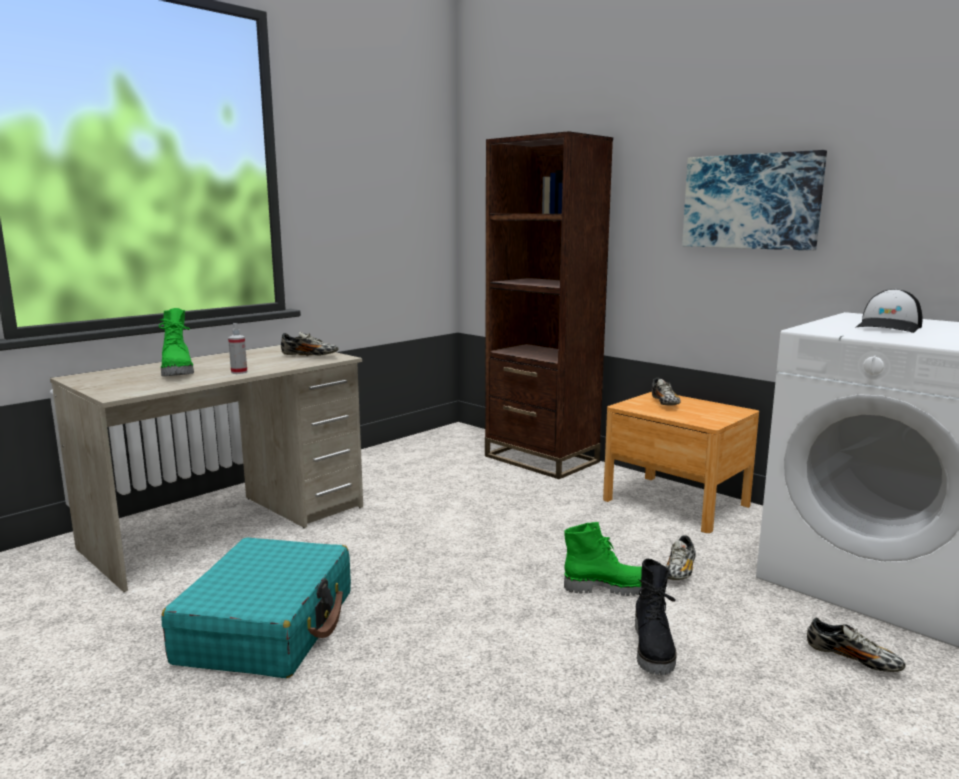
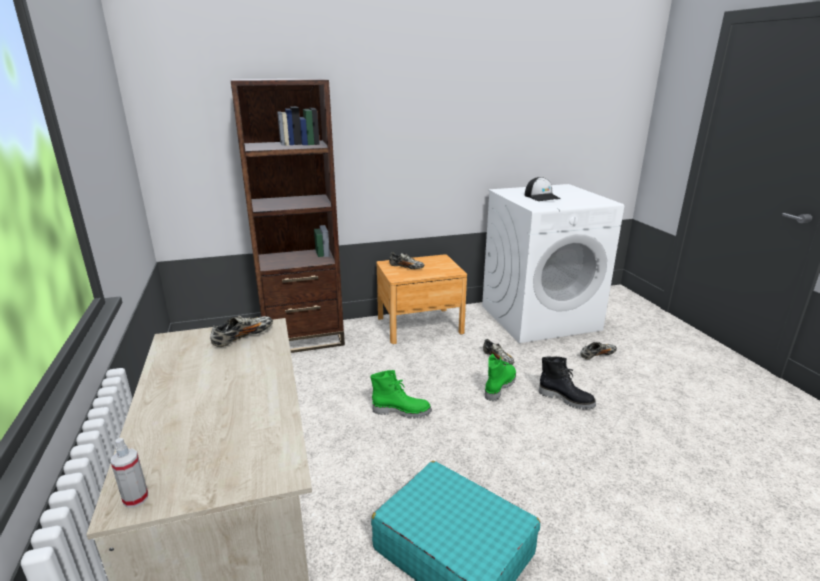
camera: 60 degrees left, 10 degrees up
(178, 372) = (210, 419): green boot -> green boot (401, 411)
(239, 372) = (265, 383): spray bottle -> spray bottle (136, 498)
(751, 201) = (429, 128): picture -> none

